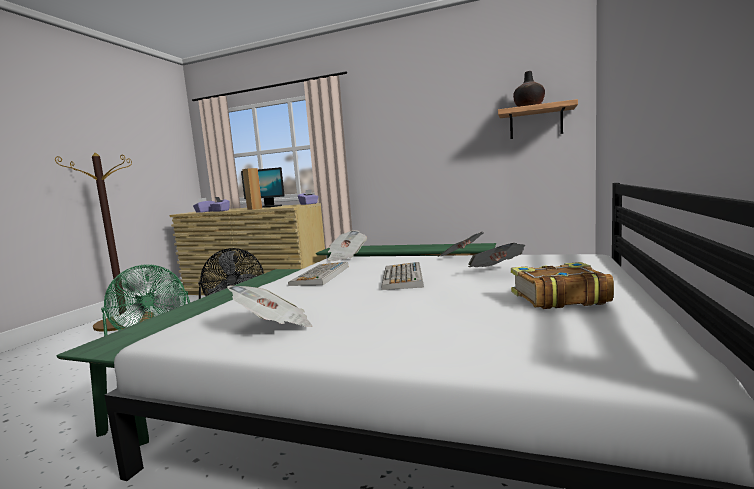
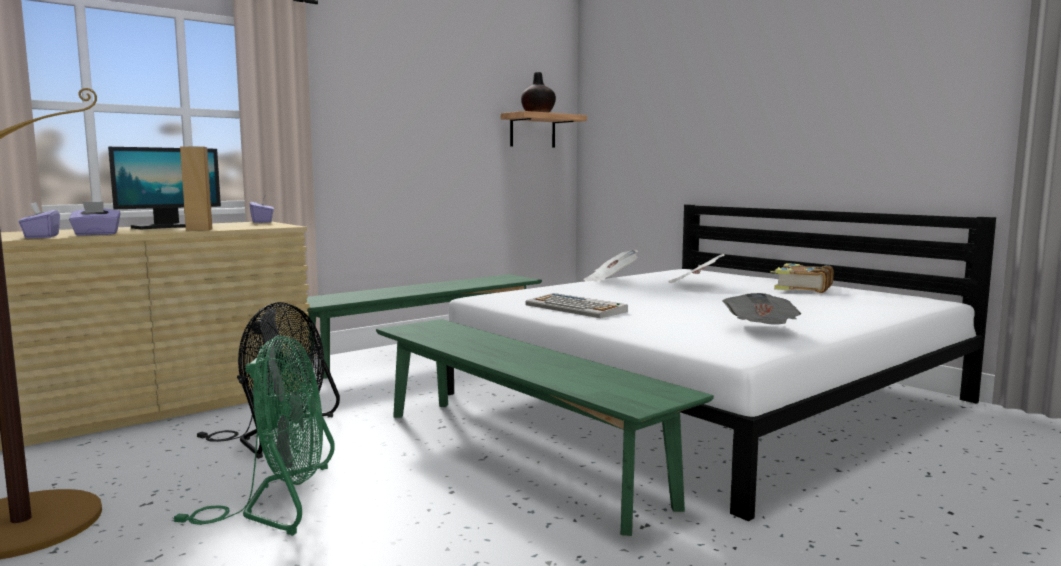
camera: 60 degrees left, 0 degrees up
(346, 257) = (491, 294): newspaper -> none
(403, 277) = (661, 296): keyboard -> none

